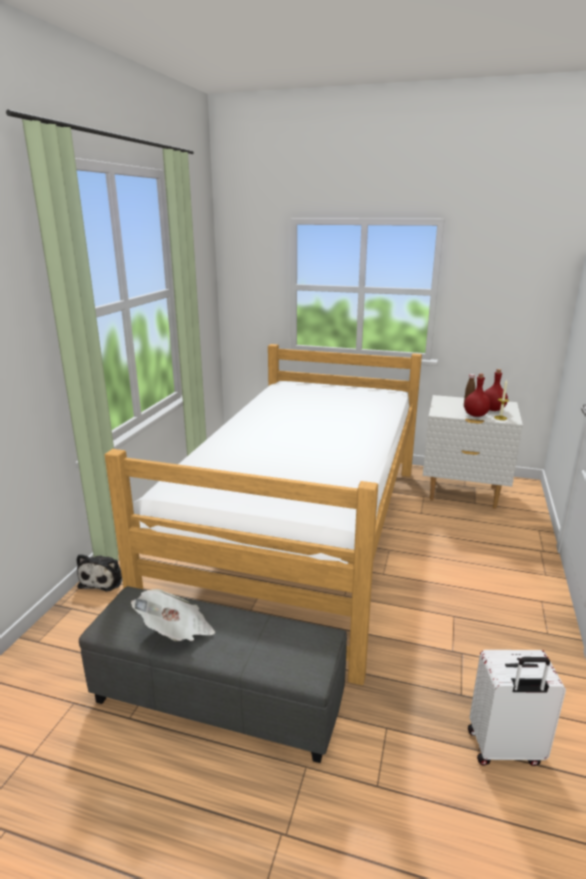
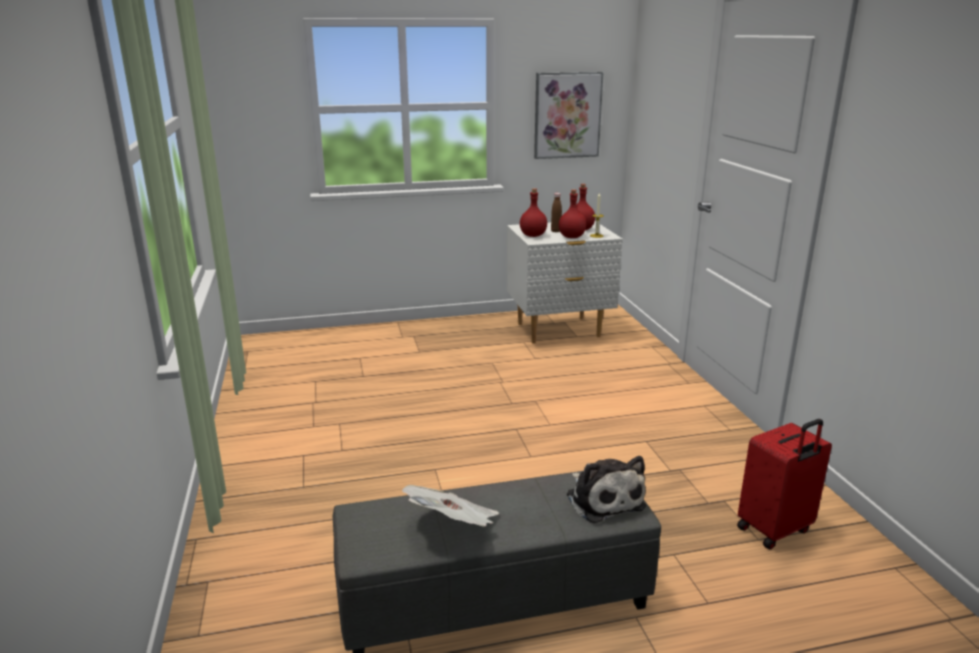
camera: 30 degrees left, 0 degrees up
(104, 579) = (220, 533): plush toy -> plush toy (603, 499)
(304, 534) = (432, 411): bed -> none
(442, 408) = (533, 235): none -> red bottle
(505, 749) = (775, 530): white suitcase -> red suitcase
(506, 305) = (567, 115): none -> picture

